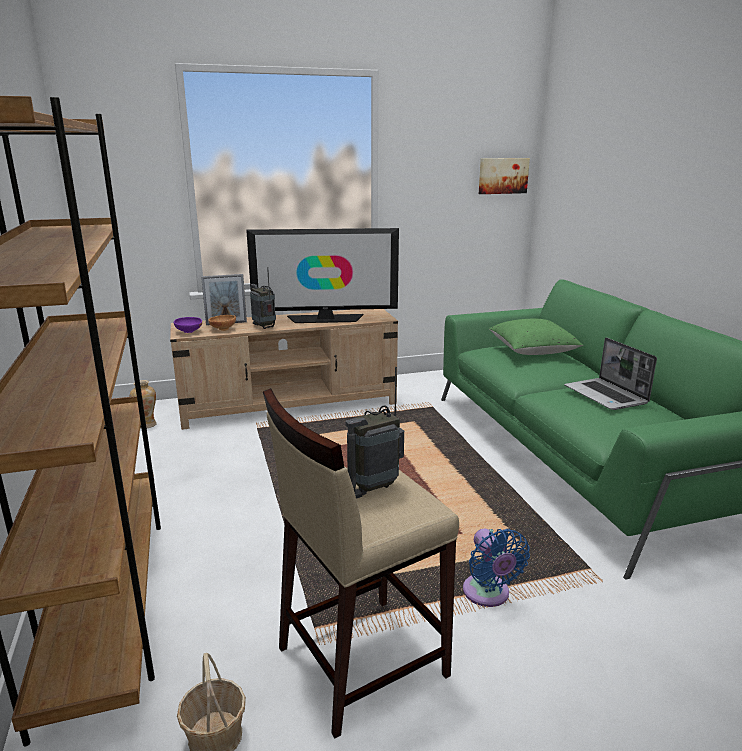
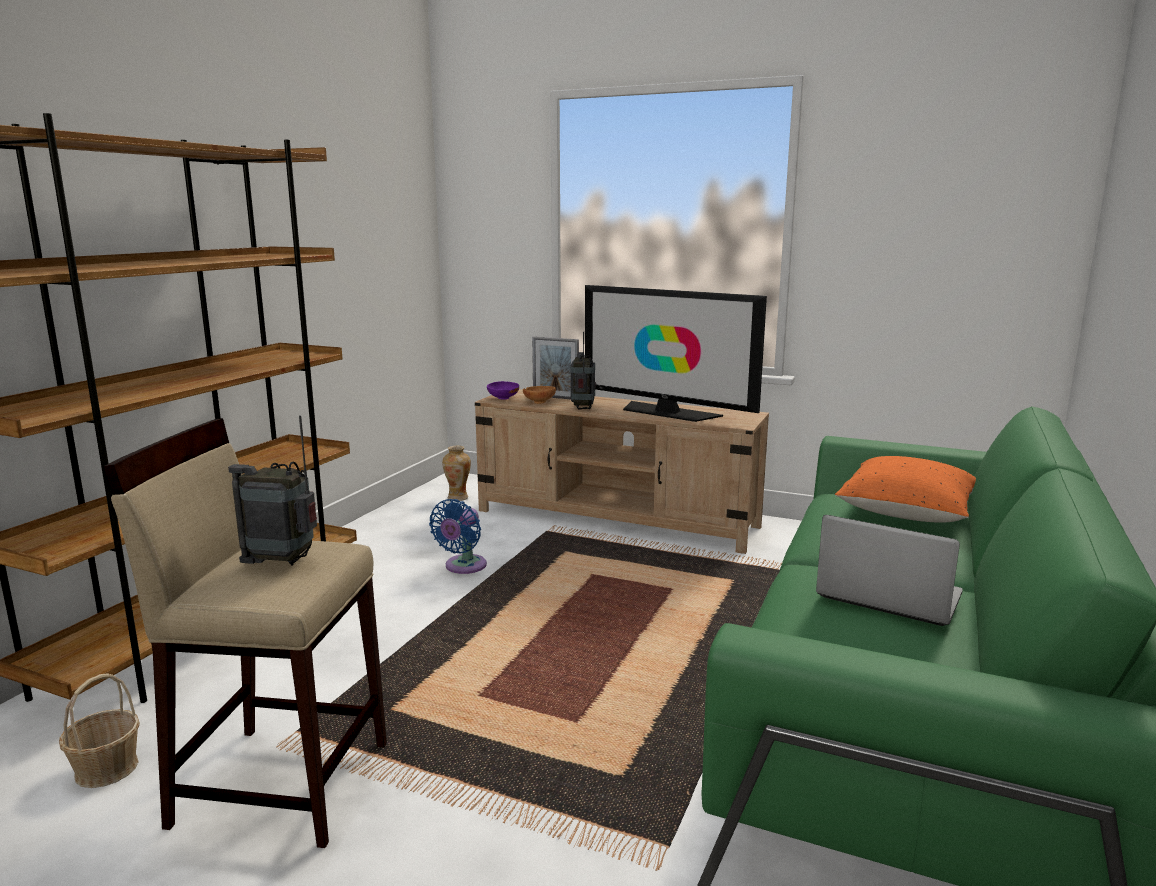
camera: 40 degrees right, 5 degrees down
(488, 594) = (495, 799): blue fan -> blue fan (463, 567)
(502, 175) = (1018, 229): picture -> none
(532, 351) = (906, 513): green pillow -> orange pillow
(606, 396) = (886, 596): laptop -> laptop turned 105 degrees clockwise

